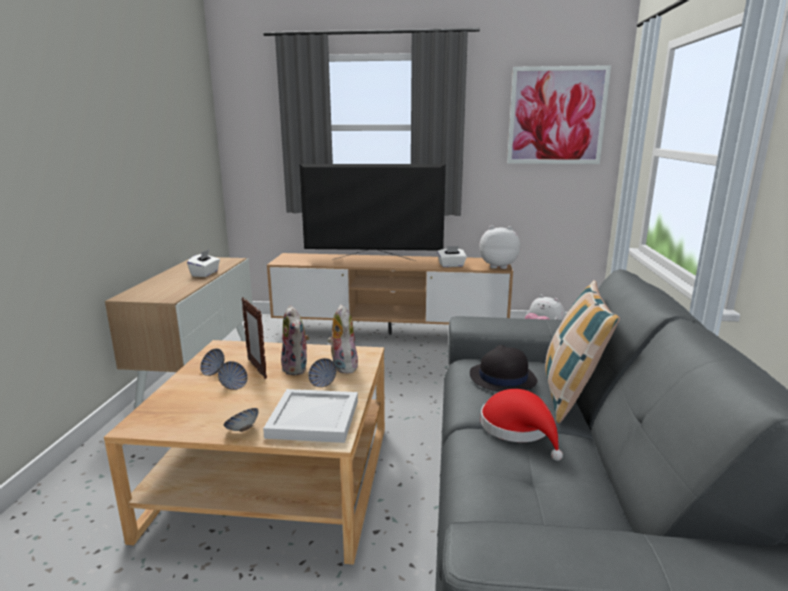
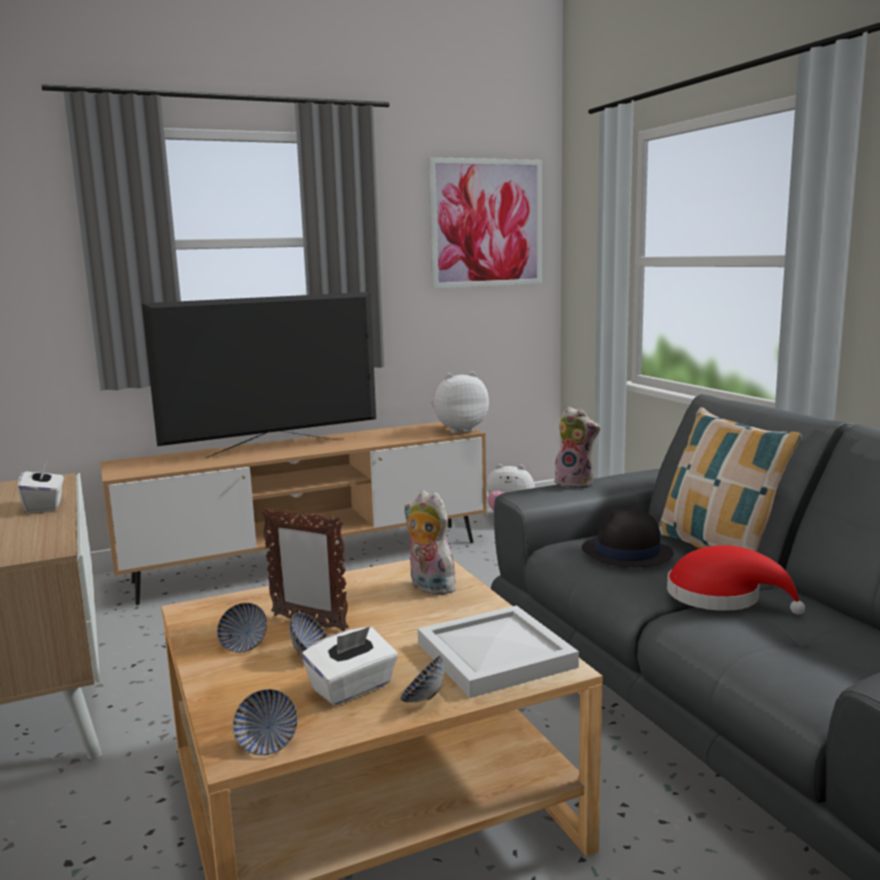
camera: 30 degrees left, 5 degrees down
(297, 369) = (369, 606): plush toy -> plush toy (576, 483)
(323, 383) = (436, 613): bowl -> bowl (267, 743)
(451, 265) = (398, 438): white tissue box -> white tissue box (352, 688)

